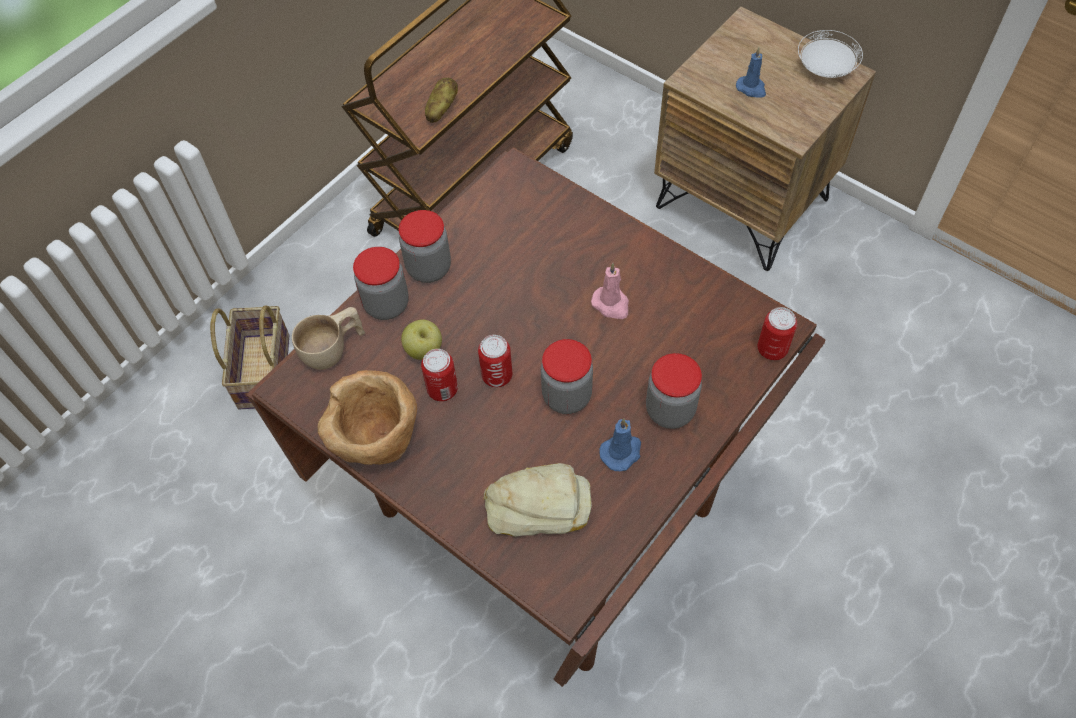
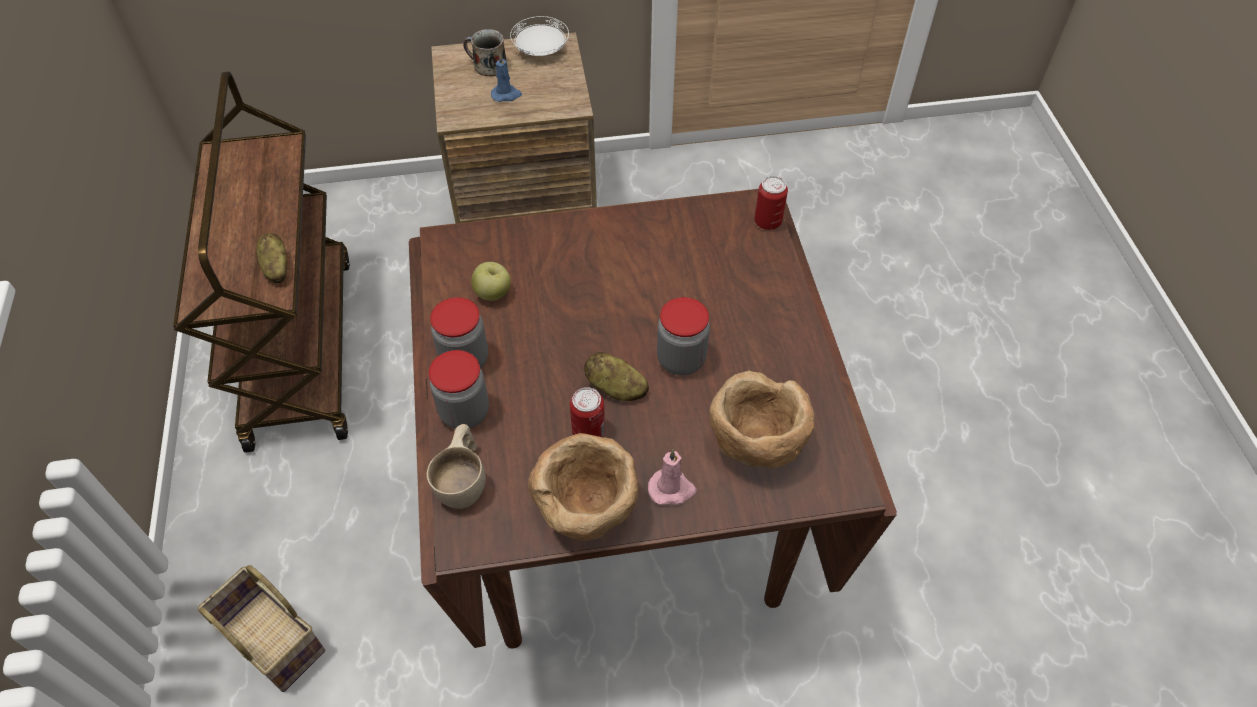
camera: 50 degrees left, 5 degrees down
(424, 350) = (538, 418): apple -> apple (493, 293)
(497, 376) = (615, 388): can -> potato
(537, 504) = (754, 445): bread -> brown bowl
(611, 304) = (633, 276): pink candle -> pink candle (672, 489)
(621, 452) = (762, 362): blue candle -> none
(670, 410) = (757, 310): jar -> none
(766, 53) = (488, 65): none -> mug

